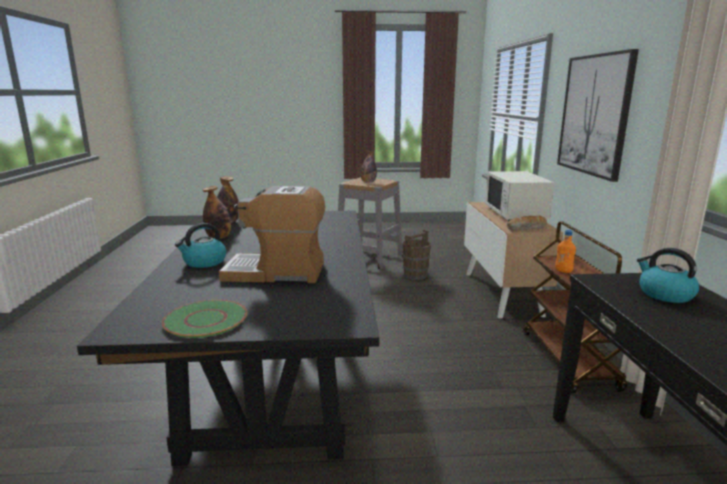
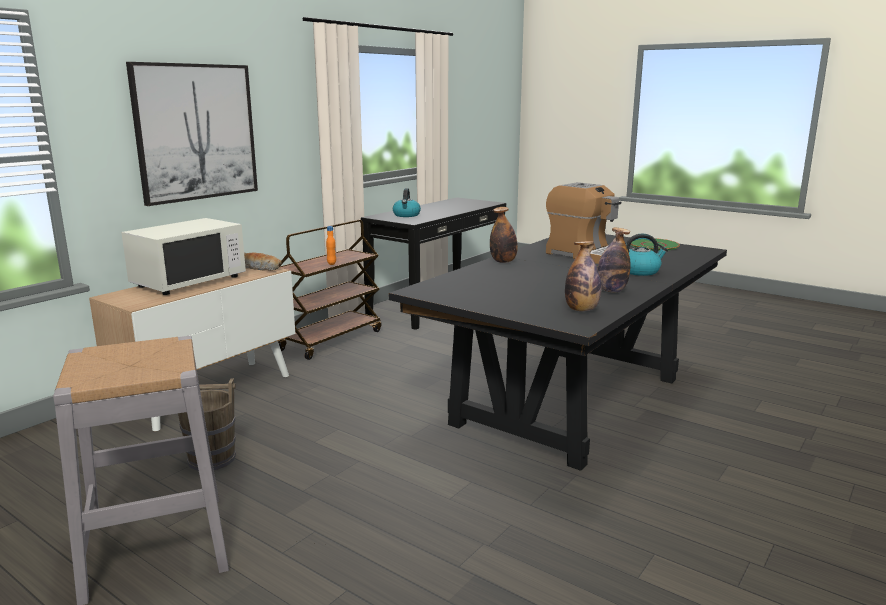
camera: 140 degrees left, 0 degrees up
(368, 182) = (131, 363): bottle -> bottle (503, 261)

